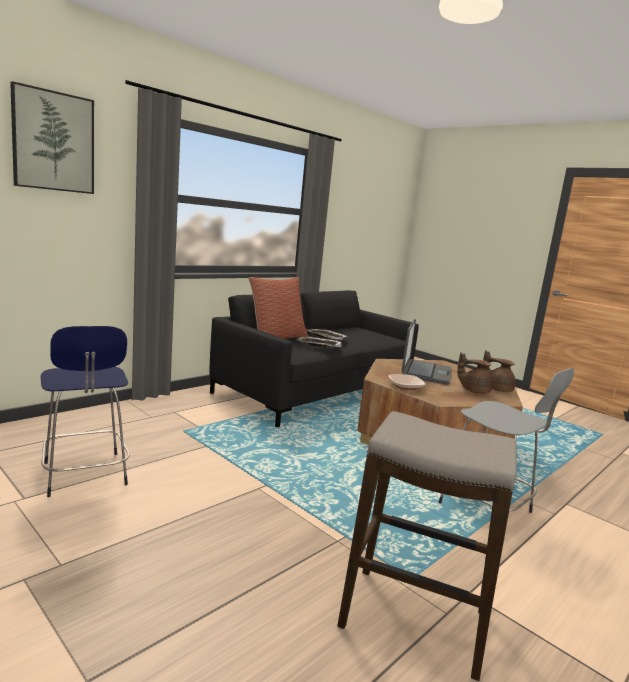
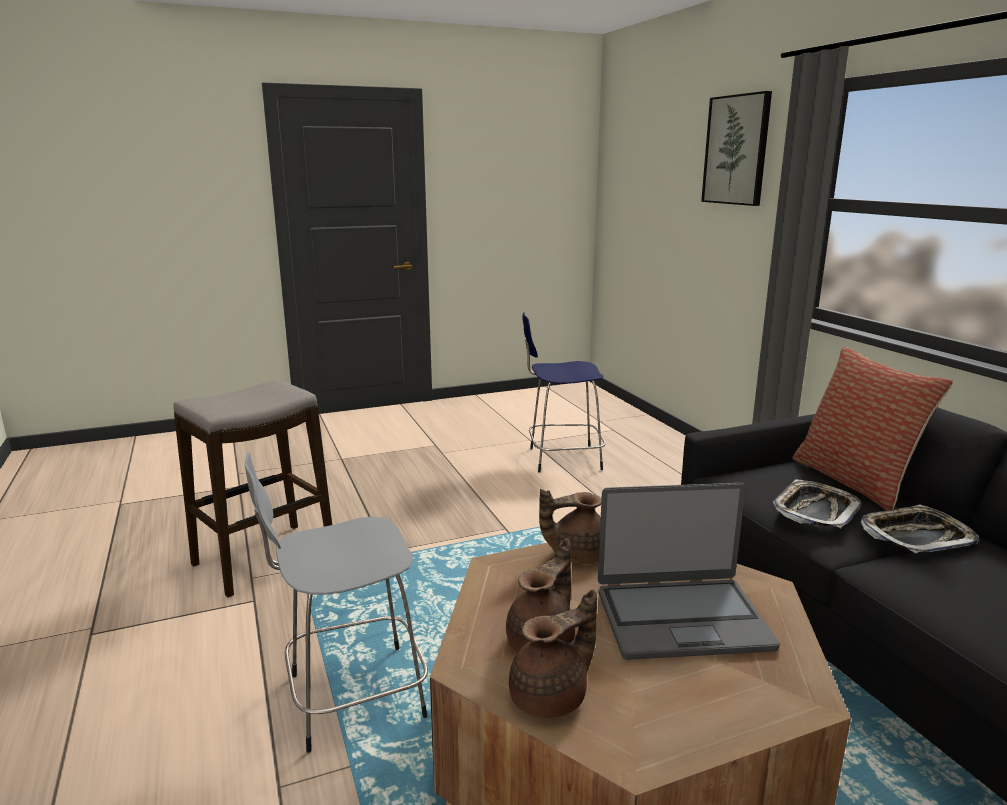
camera: 115 degrees right, 5 degrees up
(405, 387) = (576, 554): bowl -> brown teapot
(425, 373) = (681, 618): laptop -> laptop turned 45 degrees counterclockwise

